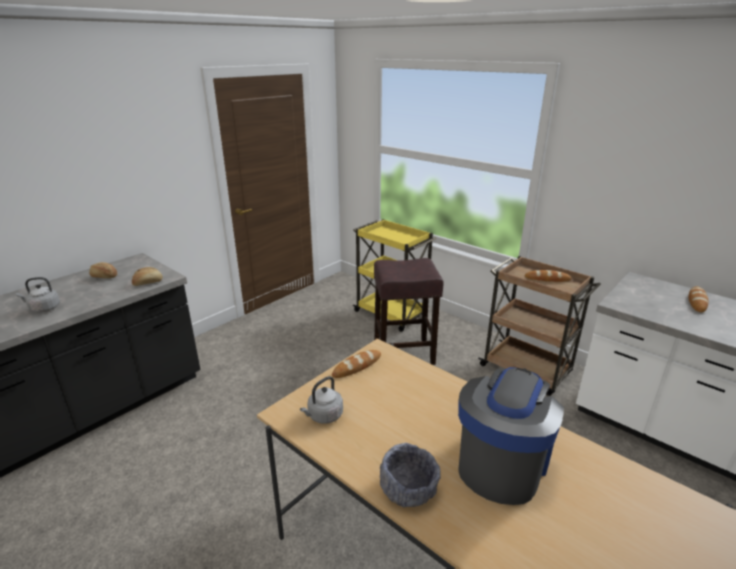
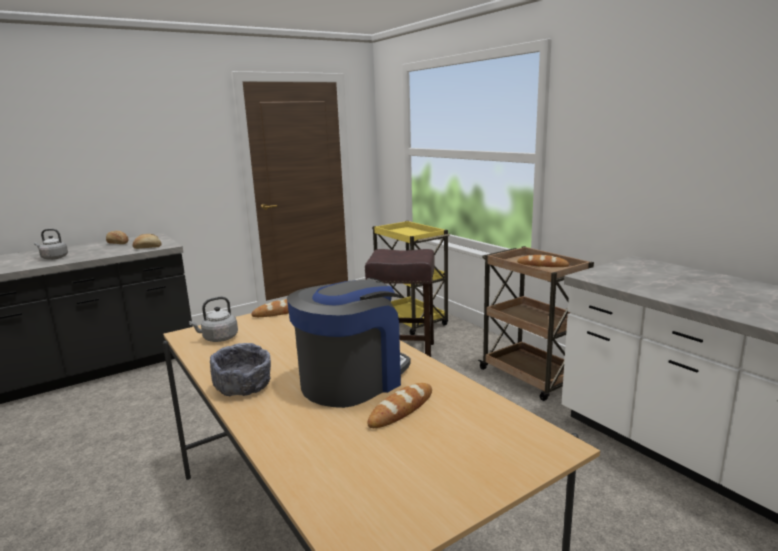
camera: 15 degrees right, 10 degrees down
(697, 301) = (691, 278): bread -> bread (401, 409)

